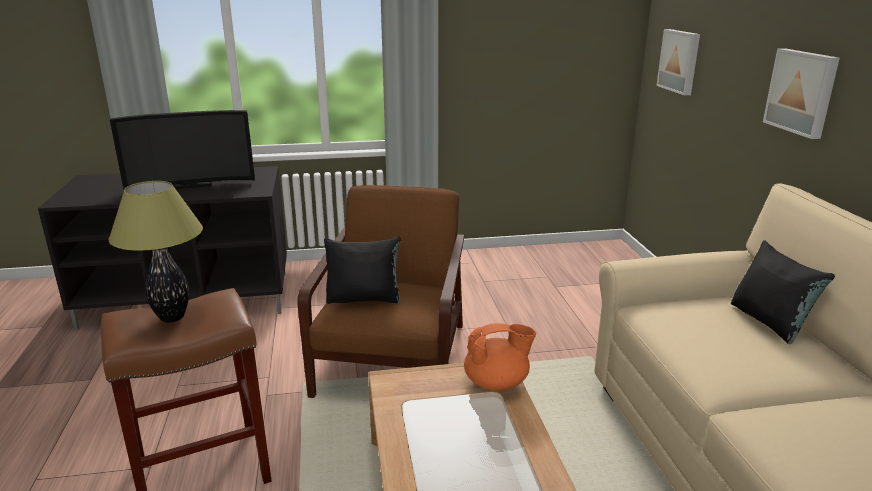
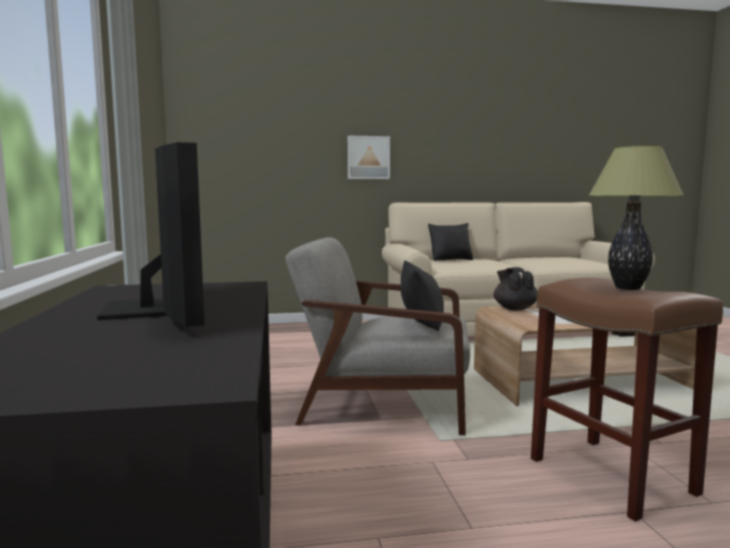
camera: 90 degrees left, 15 degrees down
(393, 357) = (383, 403): brown armchair -> grey armchair
(497, 383) = (514, 308): orange teapot -> black teapot
(680, 61) = (232, 156): picture -> none

